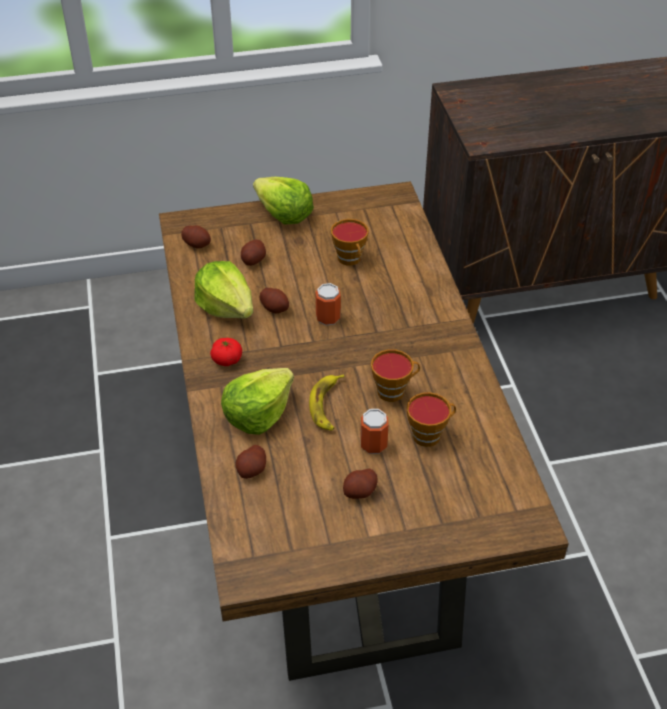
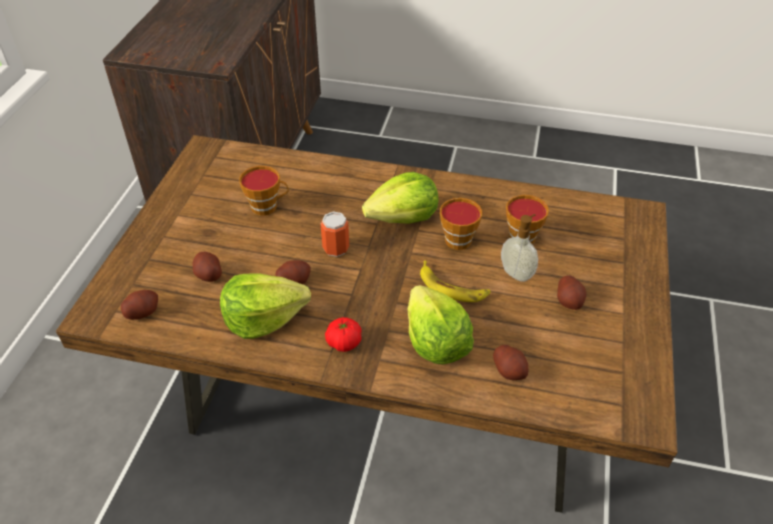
camera: 65 degrees left, 0 degrees up
(284, 214) = (159, 230): lettuce -> lettuce (403, 217)
(373, 445) = (517, 273): can -> soap dispenser

